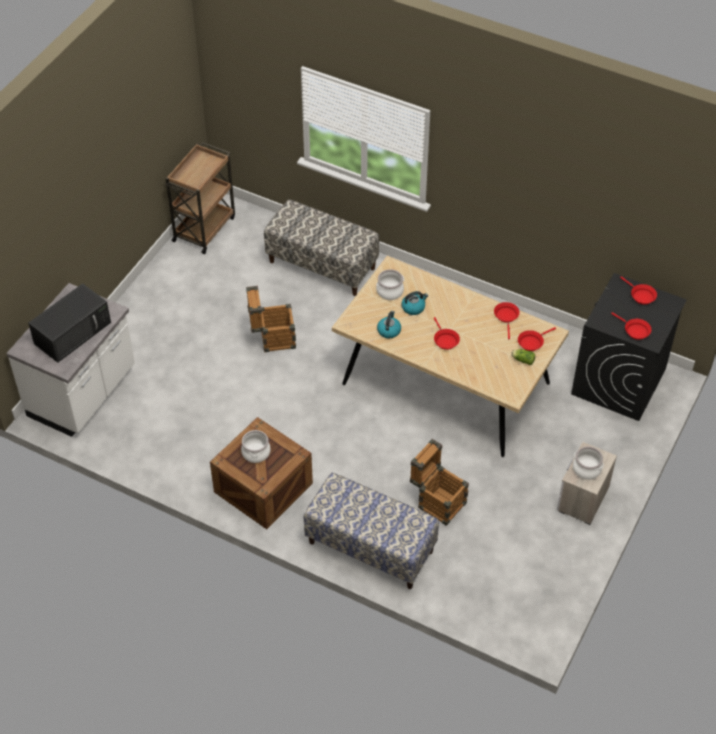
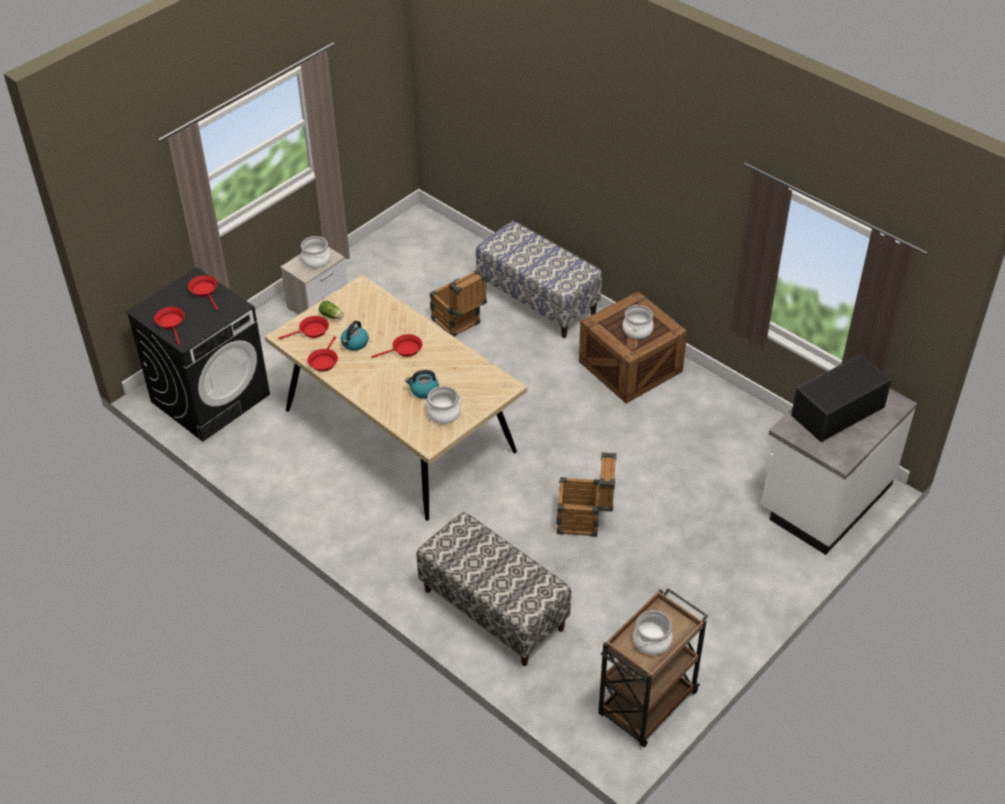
camera: 165 degrees left, 5 degrees down
(199, 167) = (651, 641): none -> cooking pot
(389, 330) = (463, 371): kettle -> kettle (355, 343)
(445, 340) = (404, 350): red frying pan -> red frying pan turned 75 degrees clockwise

